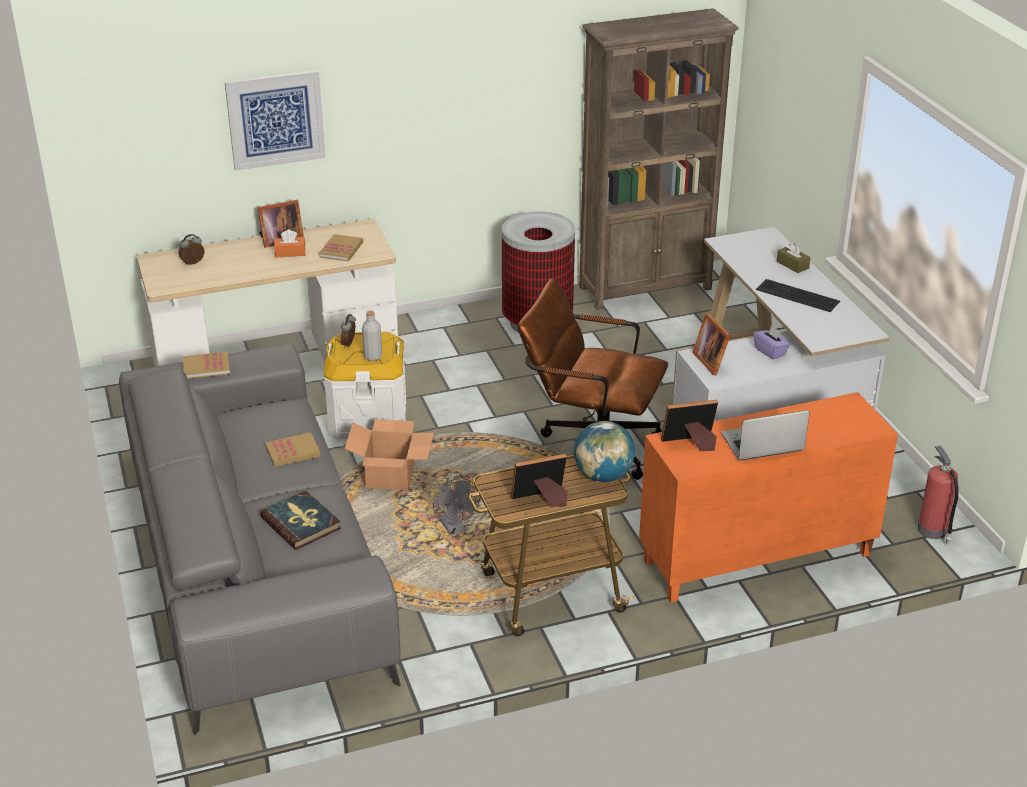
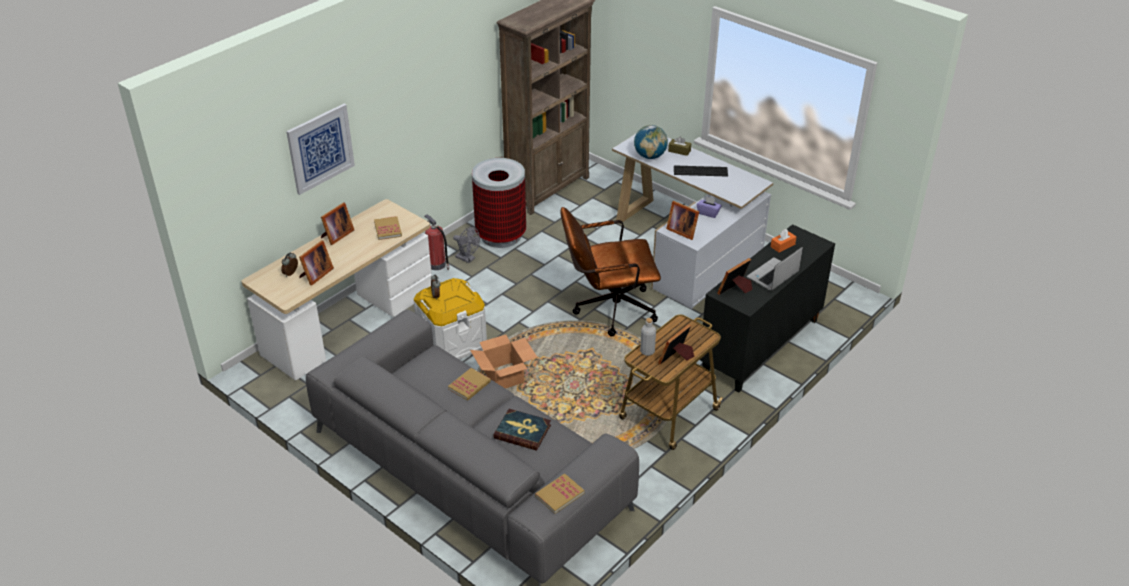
camera: 30 degrees left, 5 degrees up
(206, 367) = (368, 347): book -> book (559, 495)
(216, 272) = (315, 275): none -> picture frame
(290, 253) = (354, 243): orange tissue box -> orange tissue box (782, 245)
(373, 357) = (461, 299): grey bottle -> grey bottle (647, 351)
(455, 529) = (576, 396): grey fan -> grey fan (468, 259)
(603, 476) = (696, 329): globe -> globe (650, 156)
(756, 559) = (761, 346): orange cabinet -> black cabinet
(933, 531) = (836, 293): fire extinguisher -> fire extinguisher (437, 265)

